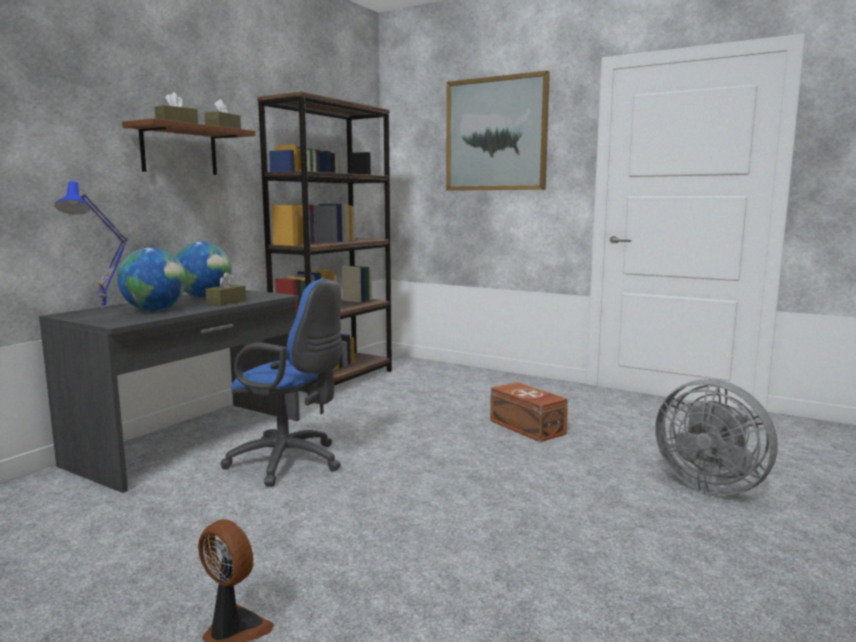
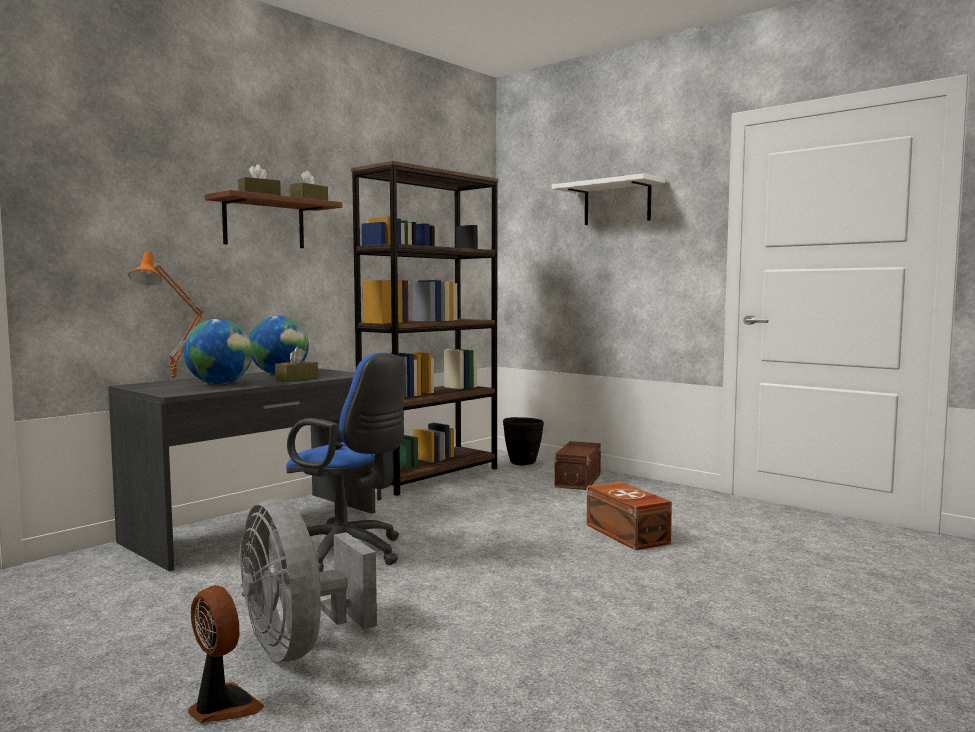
camera: 10 degrees right, 5 degrees down
(105, 308) = (175, 381): blue table lamp -> orange table lamp
(412, 365) = (523, 463): none -> black planter
(467, 379) = (579, 480): none -> brown storage box
(496, 134) = (617, 203): picture -> white shelf
(710, 485) = (825, 609): grey fan -> grey fan (299, 646)

